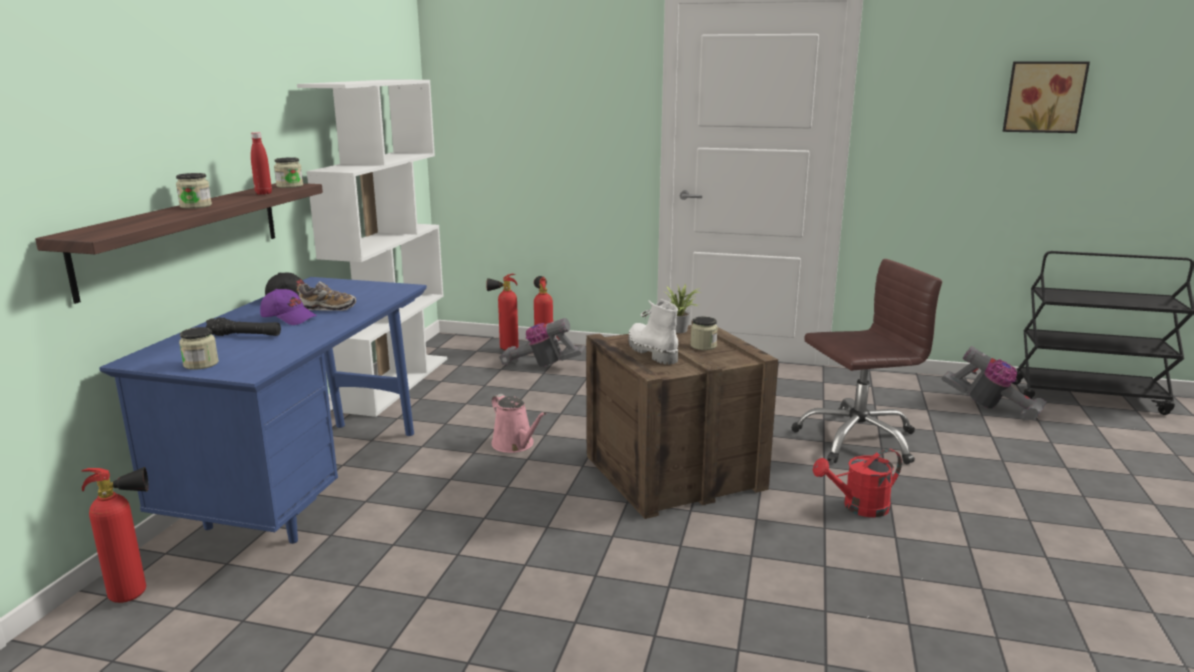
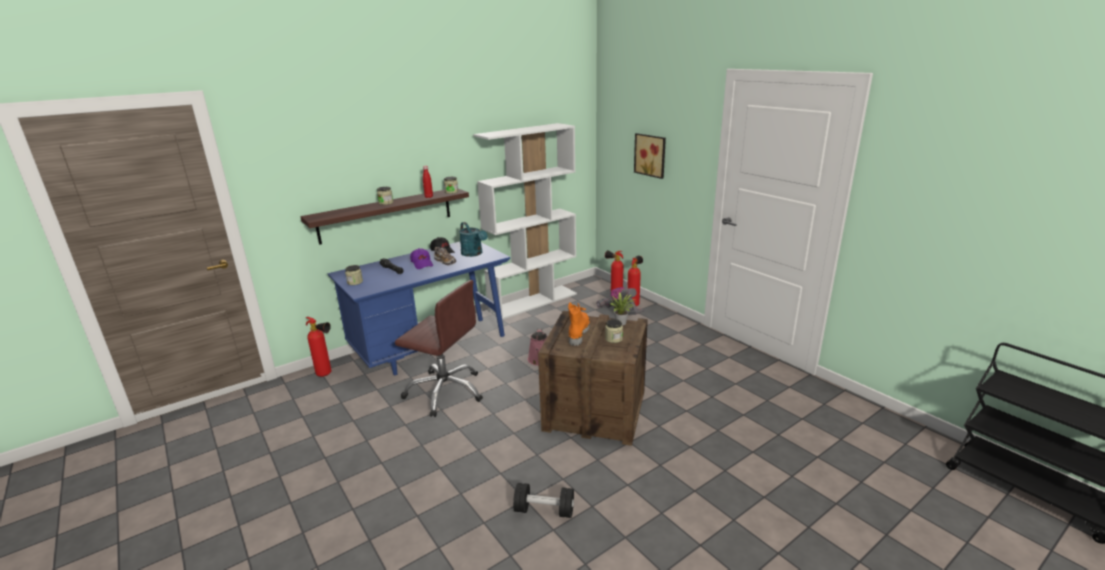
camera: 40 degrees right, 5 degrees up
(357, 292) = (474, 254): none -> turquoise watering can
(650, 352) = (578, 333): white boot -> orange boot
(784, 597) = (544, 510): none -> black dumbbell
(856, 439) = (744, 438): brown office chair -> brown office chair (445, 391)
(858, 508) = (668, 483): red watering can -> none
(991, 408) = (904, 460): vacuum cleaner -> none
(1043, 97) = (1035, 193): picture -> picture (651, 155)

